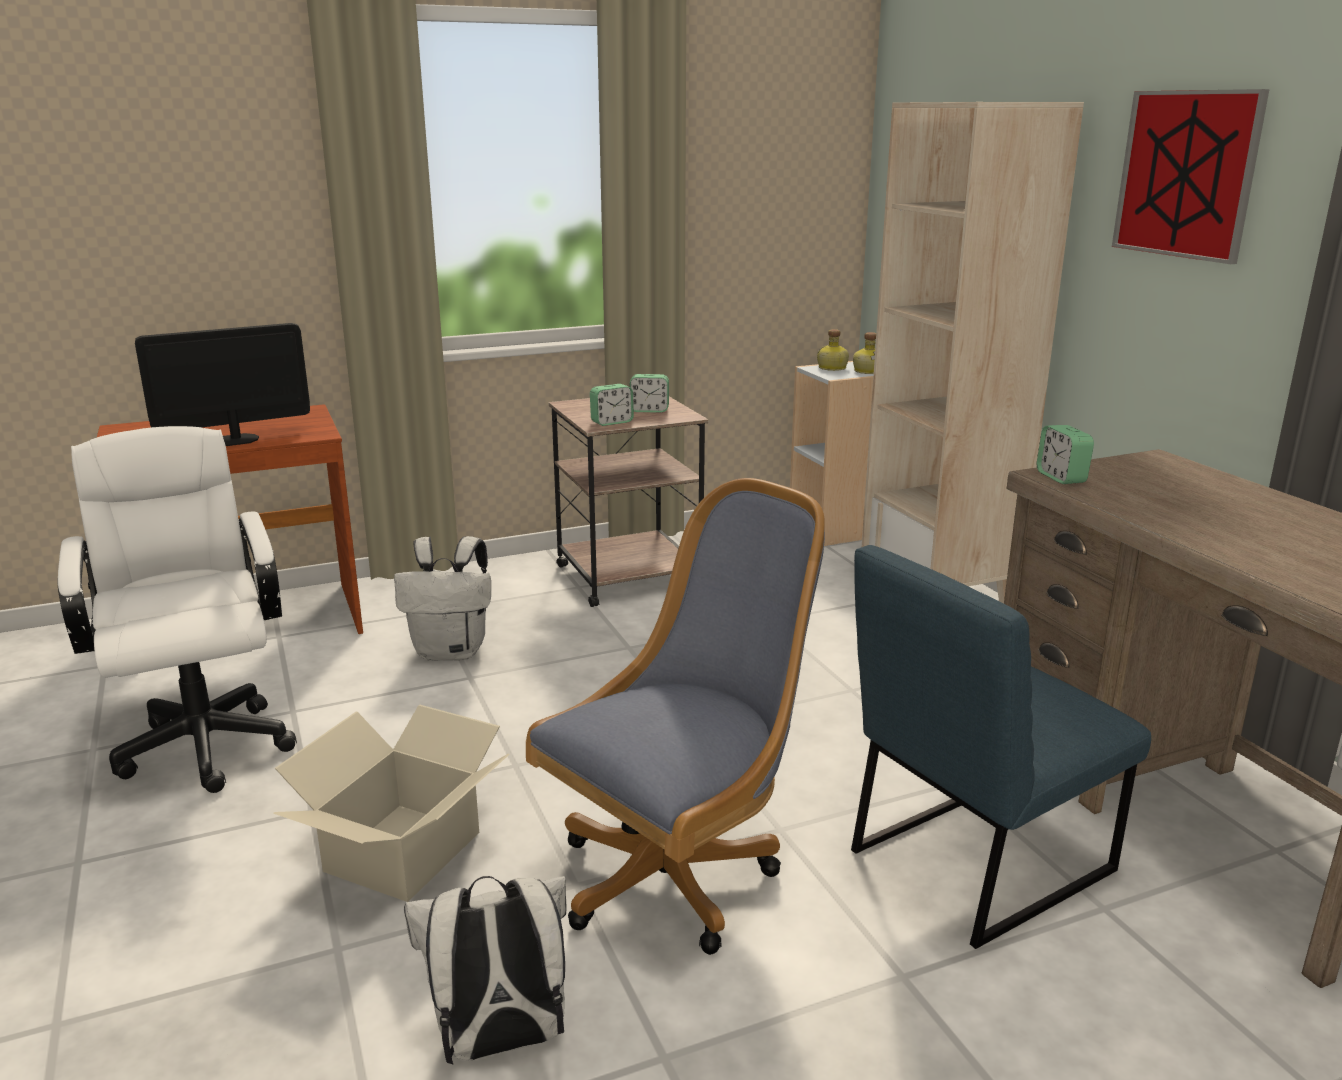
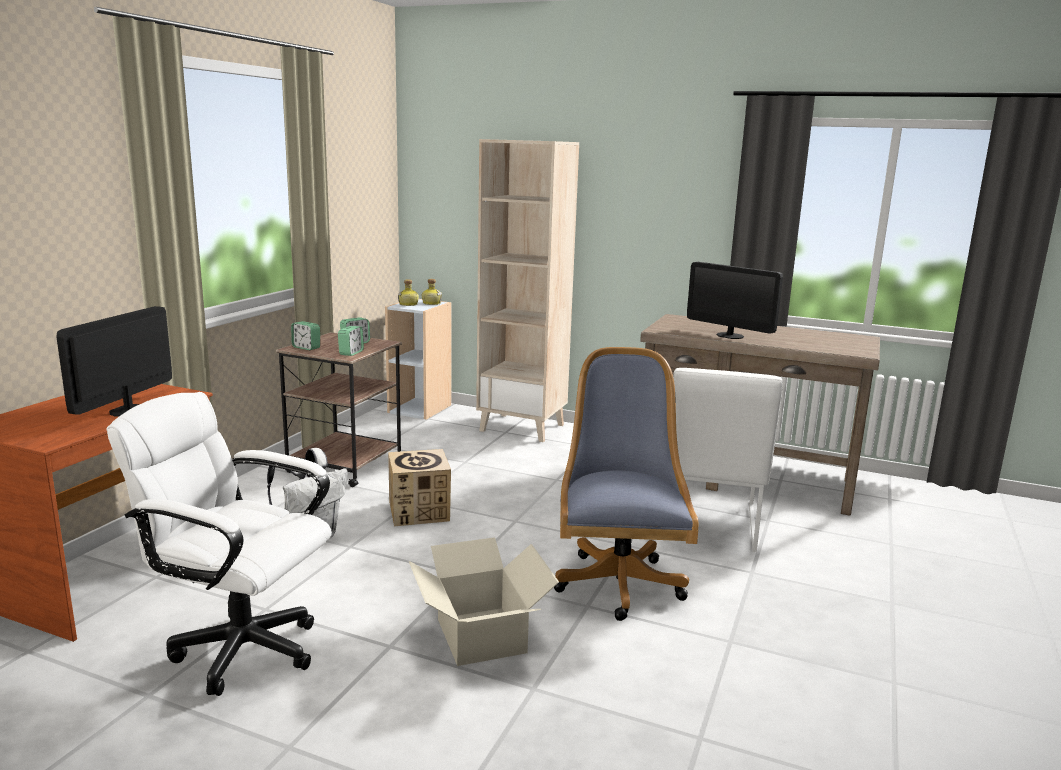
camera: 45 degrees left, 5 degrees down
(500, 1042) = (669, 674): white backpack -> none
(607, 665) = (419, 511): none -> cardboard box
(975, 862) = (709, 524): blue chair -> white chair
(1061, 477) = (665, 330): alarm clock -> alarm clock (306, 348)
(1170, 514) = (730, 335): none -> monitor
(1186, 174) = (647, 179): picture -> none

